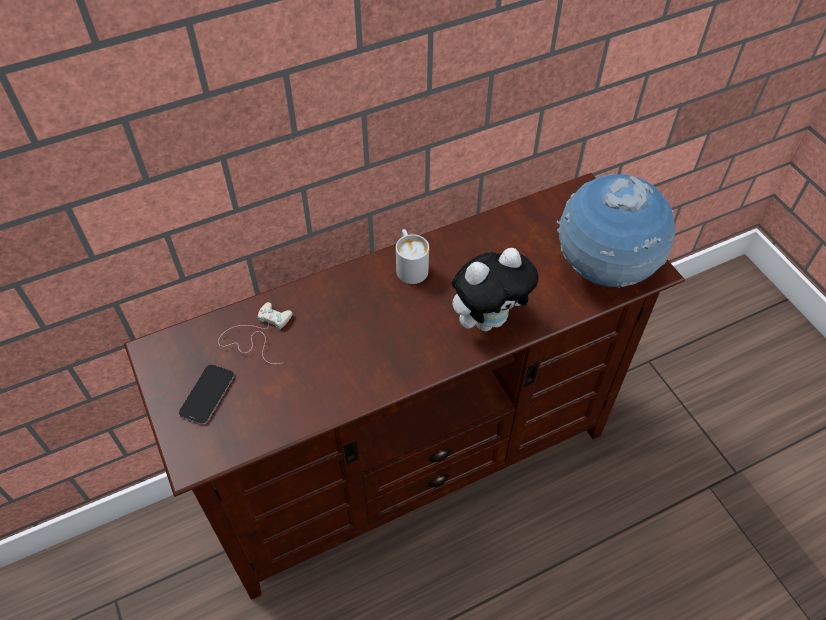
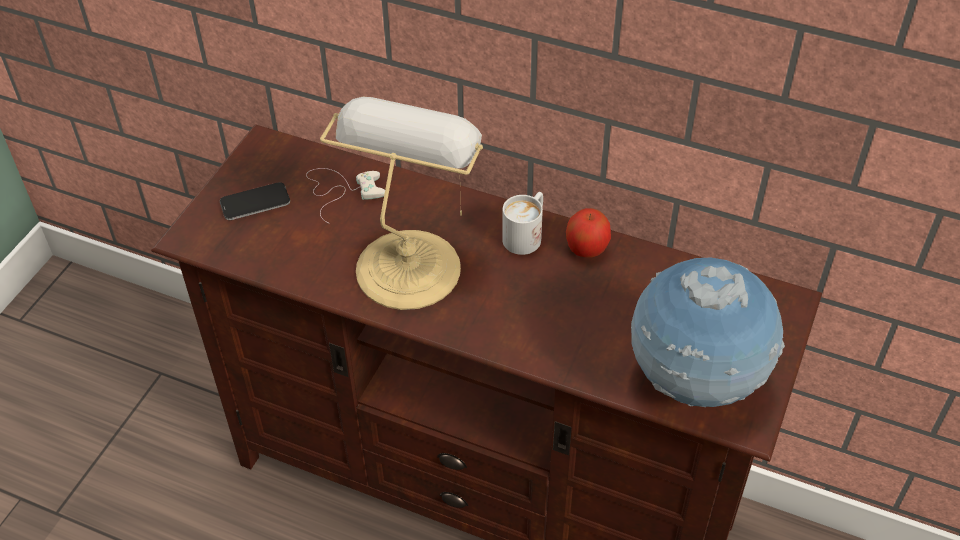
camera: 50 degrees right, 5 degrees down
(369, 343) = (409, 264): none -> table lamp
(453, 245) = (587, 249): none -> apple
(488, 319) = (528, 329): plush toy -> none

